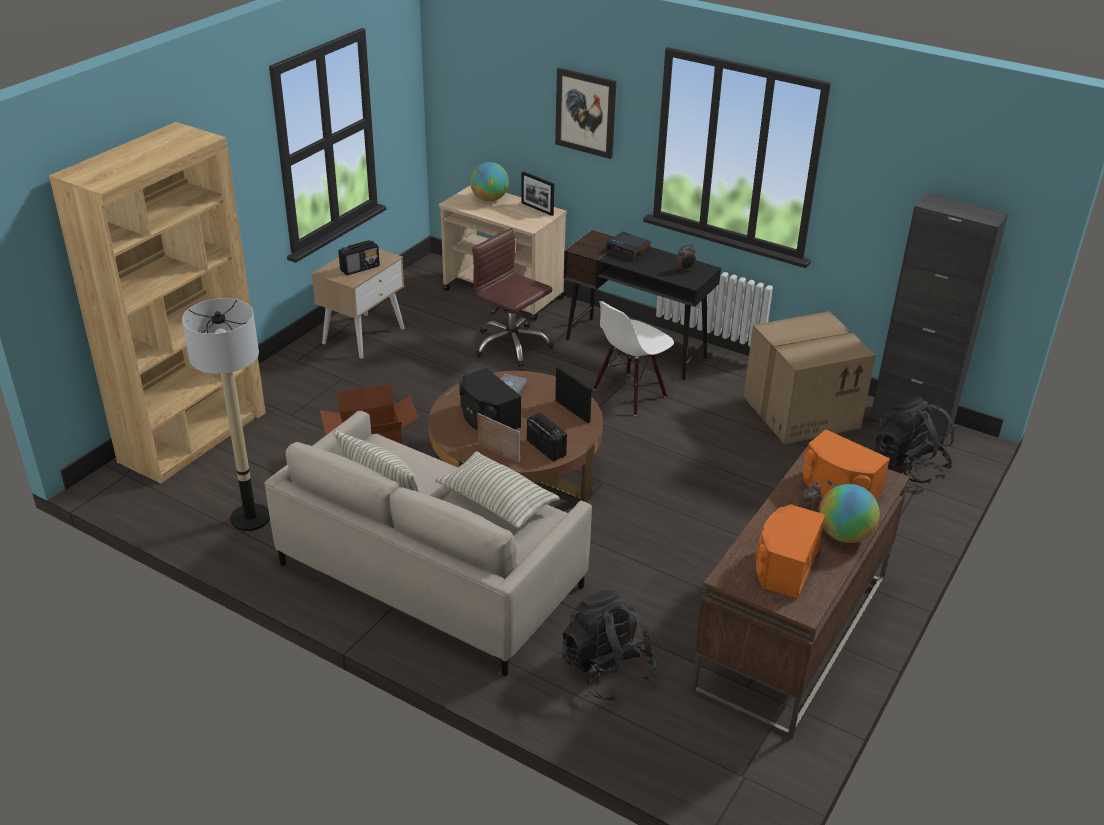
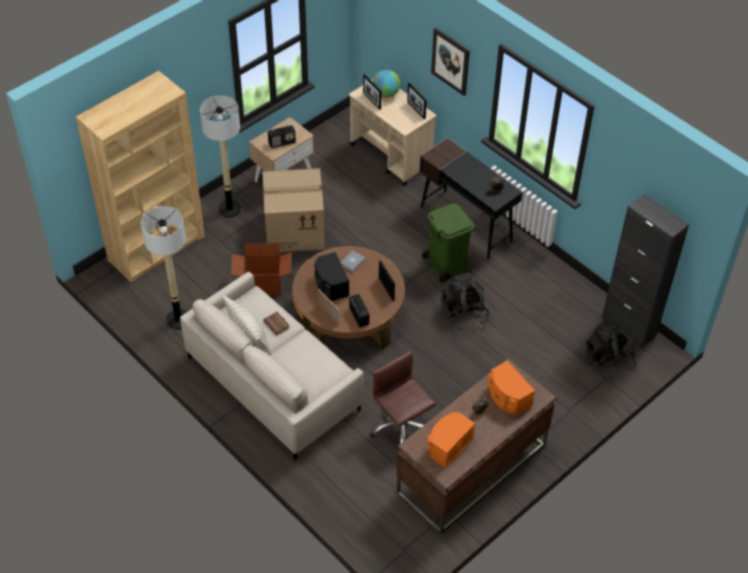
camera: 15 degrees right, 15 degrees up
(294, 377) = (230, 208): none -> floor lamp
(426, 472) = (277, 324): none -> brown book
(473, 207) = (372, 101): none -> picture frame
(496, 501) = (312, 355): pillow -> none
(511, 345) = (381, 206): brown office chair -> brown office chair (401, 428)
(607, 670) = (354, 469): black backpack -> black backpack (464, 313)
(628, 251) = (464, 164): alarm clock -> none
(630, 393) = (446, 264): white chair -> green trash can
(801, 411) = (557, 301): cardboard box -> cardboard box (295, 229)
(844, 535) = (493, 431): globe -> none

